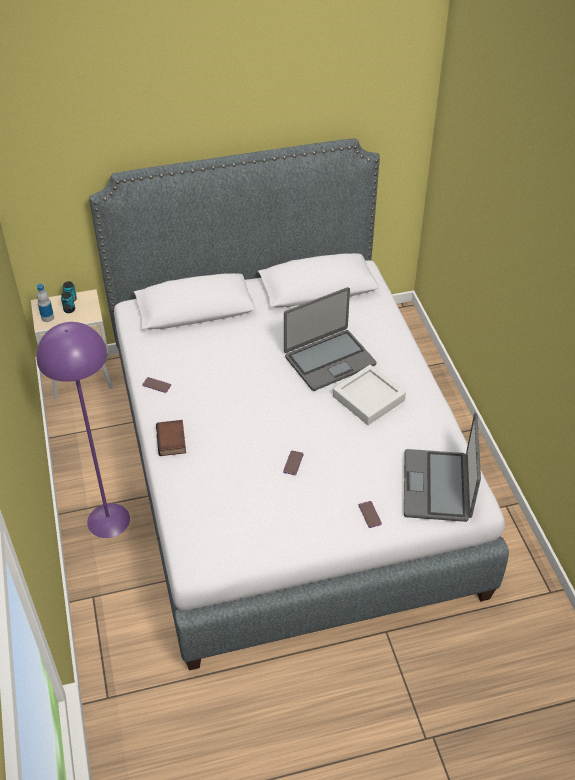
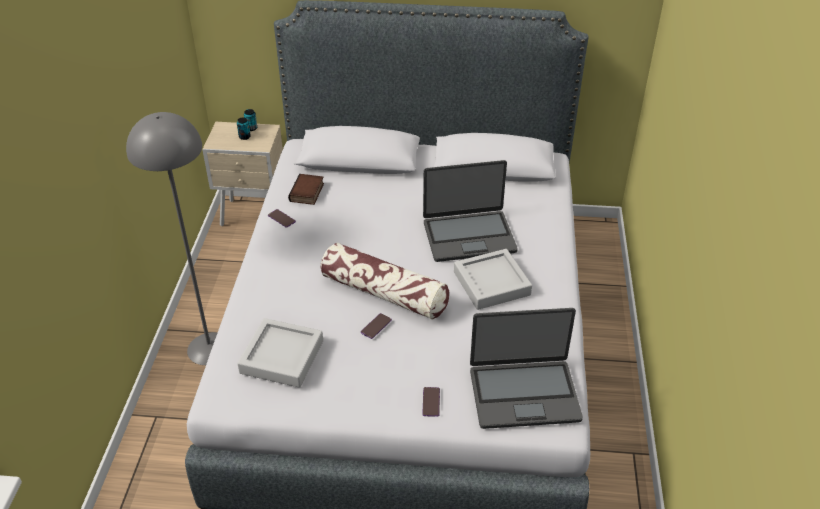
camera: 20 degrees right, 5 degrees down
(47, 317) = (221, 139): bottle -> none
(108, 520) = (210, 348): purple floor lamp -> grey floor lamp
(172, 441) = (267, 273): book -> book (307, 193)
(229, 512) = (282, 357): none -> grey tray
(284, 431) = (384, 293): none -> pillow
(438, 486) = (524, 393): laptop -> laptop turned 120 degrees counterclockwise

